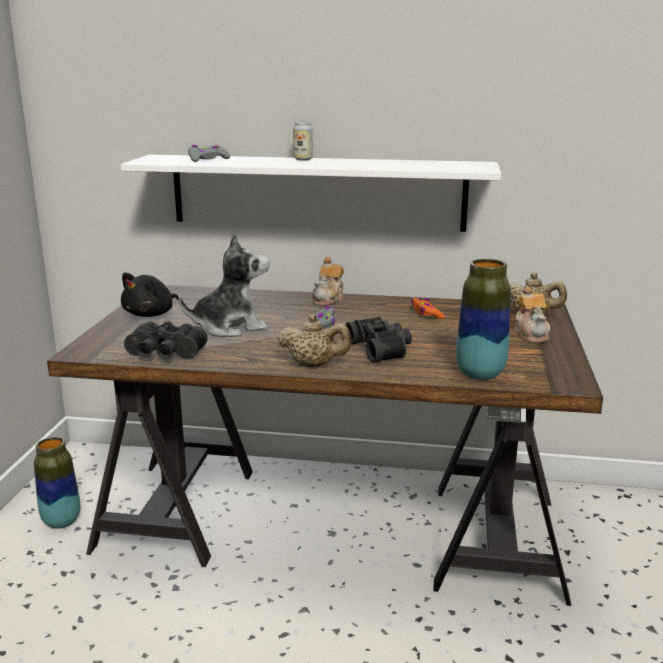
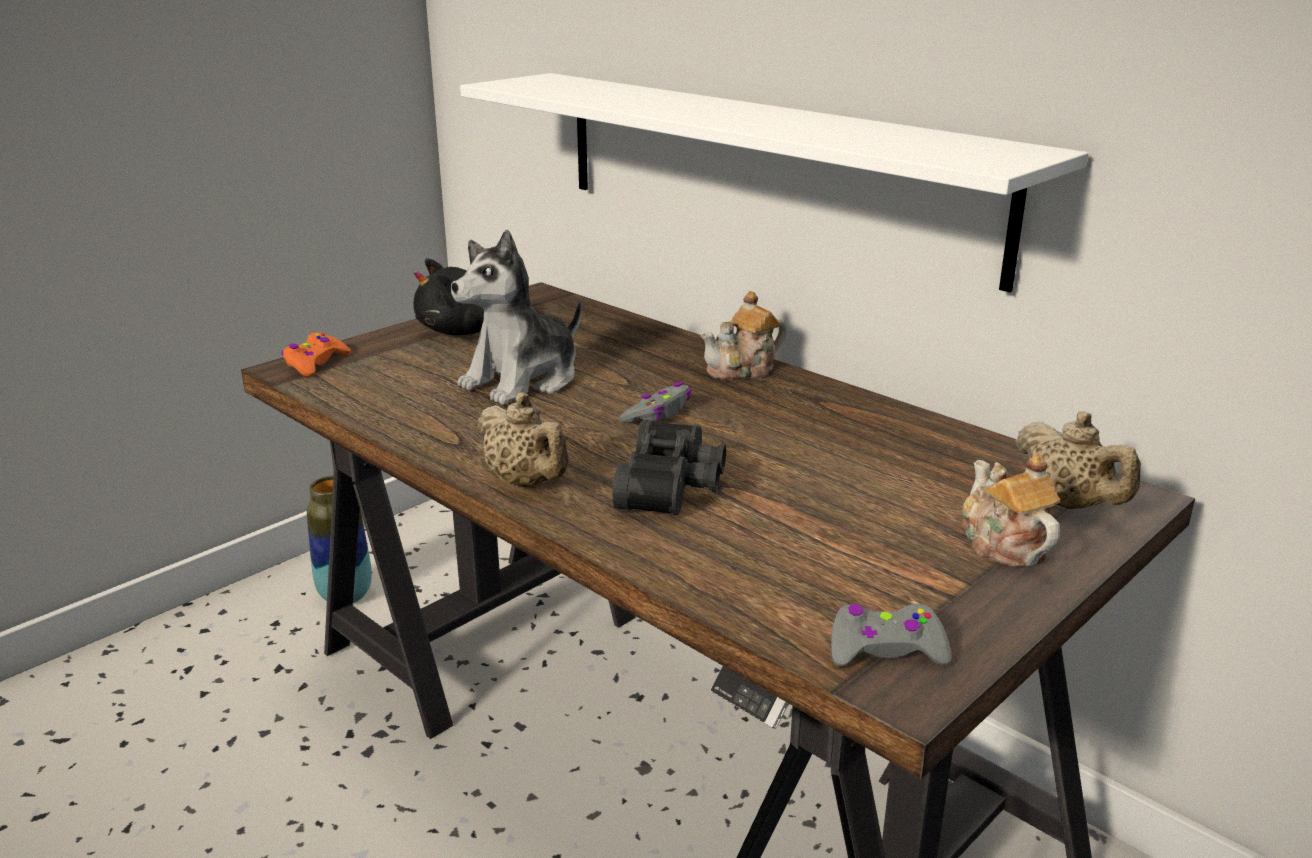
camera: 35 degrees right, 5 degrees up
(164, 354) = (372, 400): black binoculars -> none
(207, 159) = (592, 90): grey game controller -> grey game controller (885, 649)
(230, 327) = (523, 380): plush toy -> plush toy turned 120 degrees clockwise
(303, 159) = (732, 105): can -> none
(426, 313) = (865, 440): orange game controller -> orange game controller (315, 363)
(480, 374) = (760, 595): vase -> none
(531, 334) = (1002, 544): teapot -> teapot turned 135 degrees clockwise

